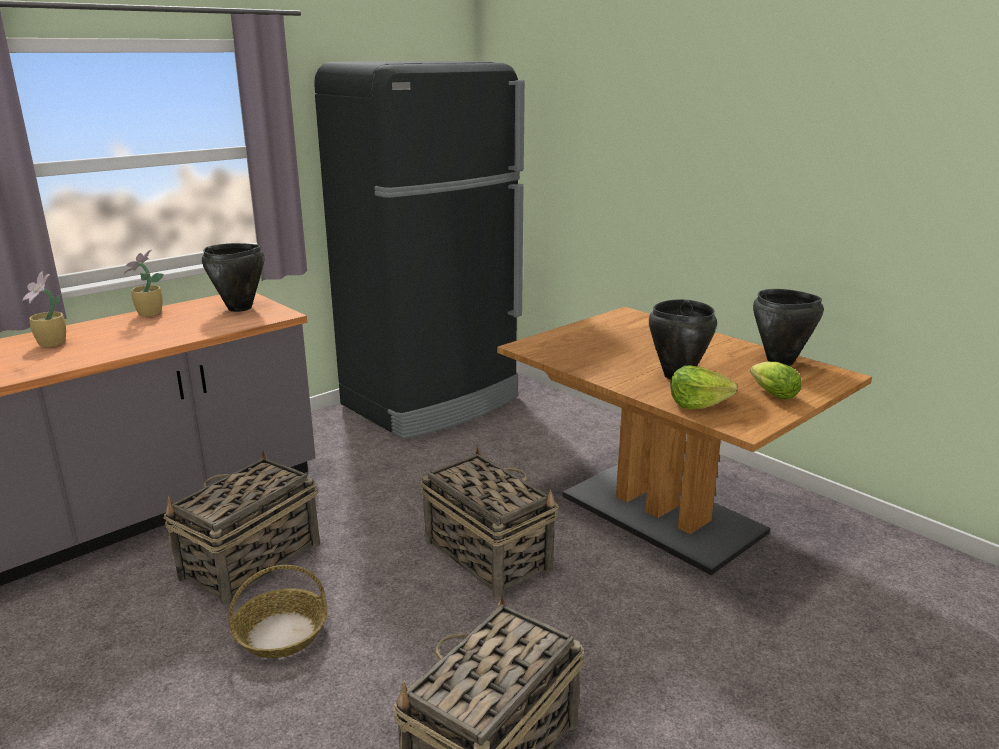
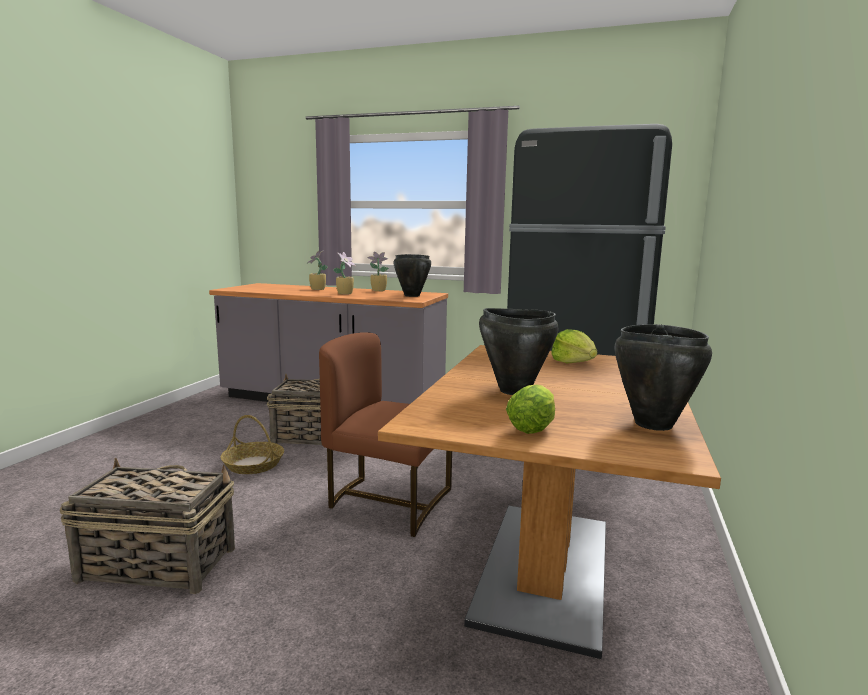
camera: 60 degrees right, 10 degrees down
(143, 335) = (345, 293): none -> potted plant
(486, 554) = (388, 501): basket -> brown chair
(697, 403) = (453, 403): lettuce -> lettuce (573, 362)

